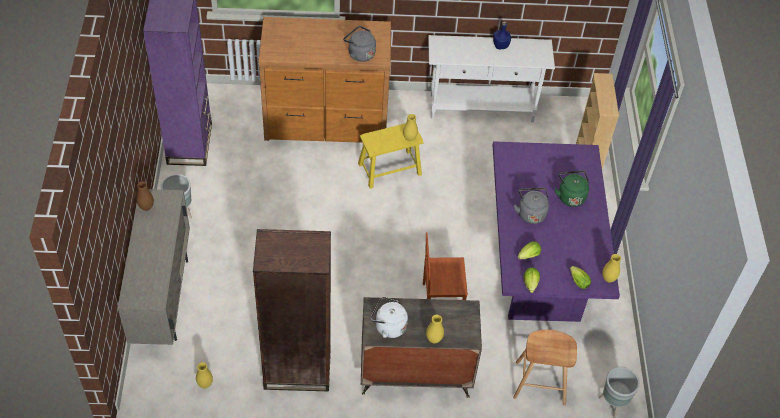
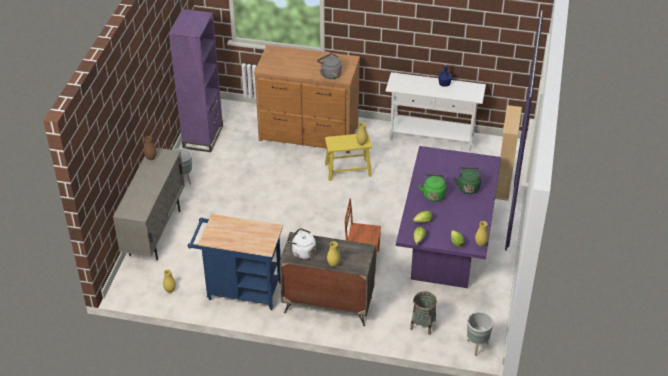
camera: 15 degrees right, 10 degrees down
(297, 370) = (240, 290): brown bookcase -> blue cart
(530, 213) = (433, 194): grey kettle -> green kettle
(540, 383) = (423, 324): brown stool -> basket

